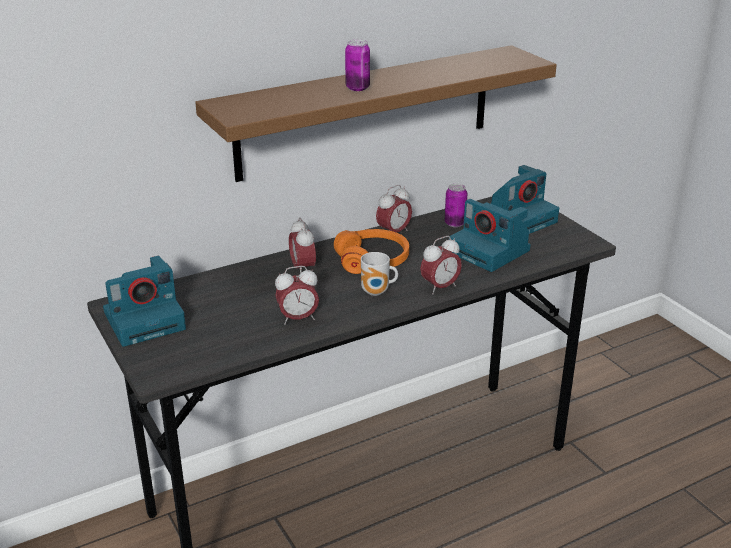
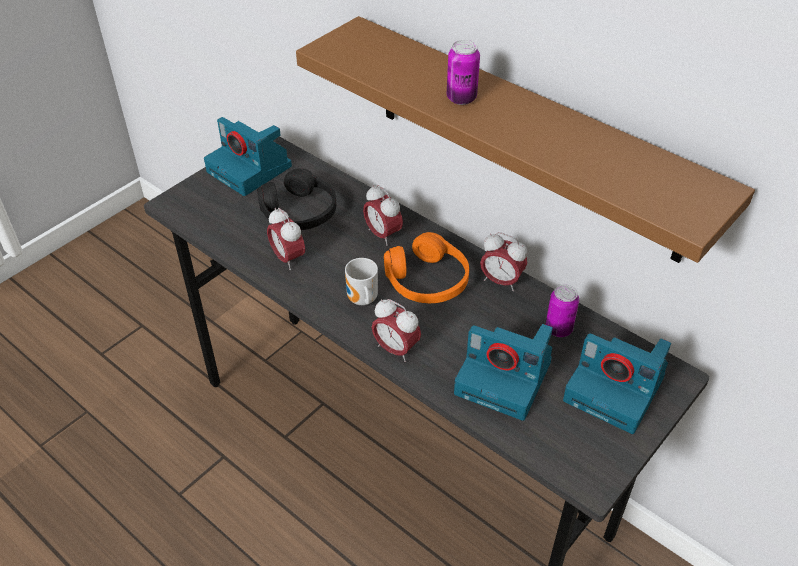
camera: 70 degrees right, 15 degrees up
(237, 303) = (299, 212): none -> black headphones
(303, 269) = (383, 235): alarm clock -> alarm clock turned 90 degrees counterclockwise
(491, 251) = (505, 378): camera -> camera turned 90 degrees counterclockwise

